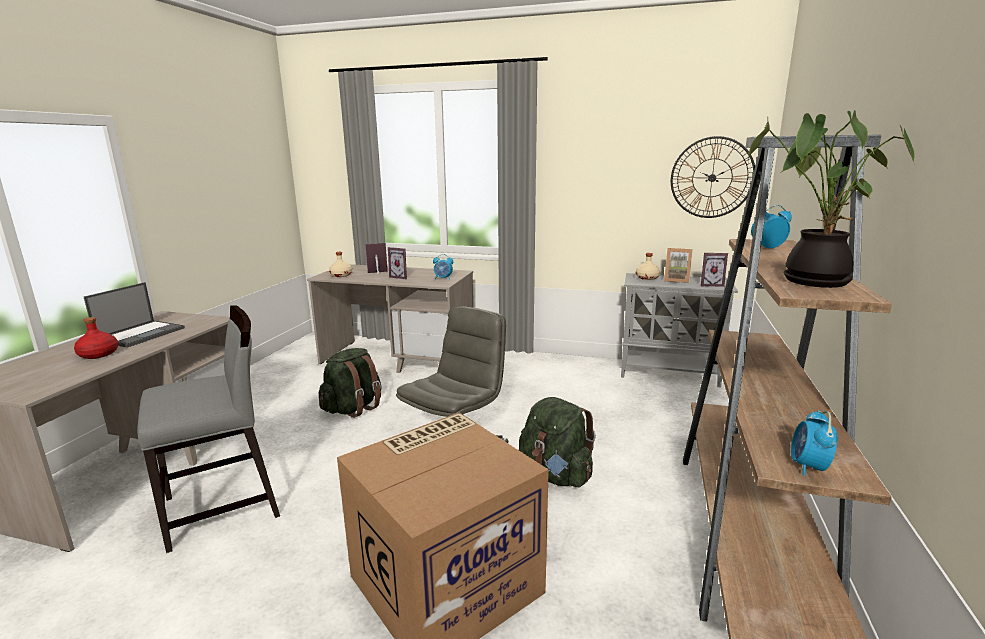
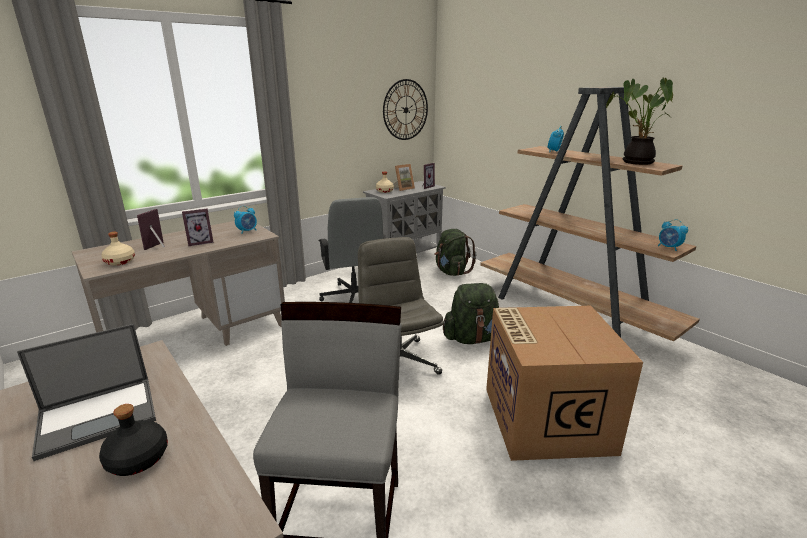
camera: 55 degrees left, 5 degrees up
(98, 354) = (137, 459): red bottle -> black bottle
(141, 334) = (99, 415): laptop -> laptop turned 90 degrees clockwise
(353, 408) = (259, 390): green backpack -> green backpack (451, 272)
(540, 384) = (354, 297): none -> grey office chair

